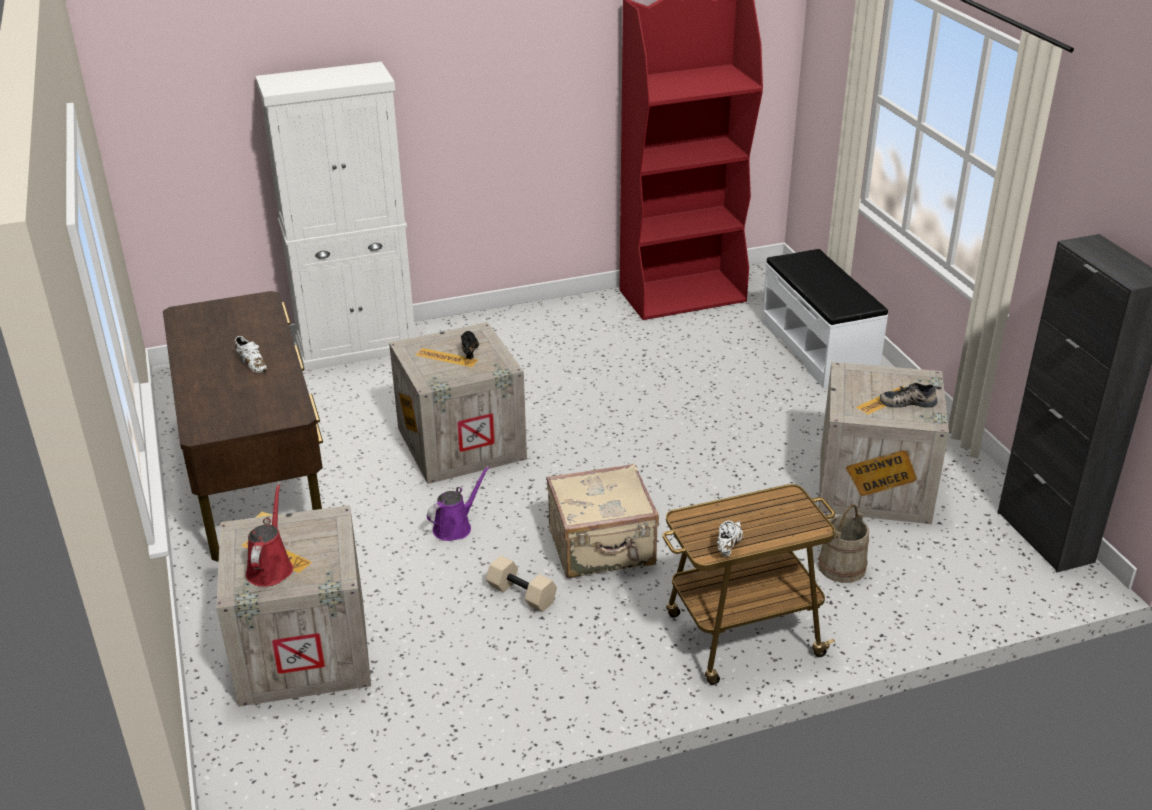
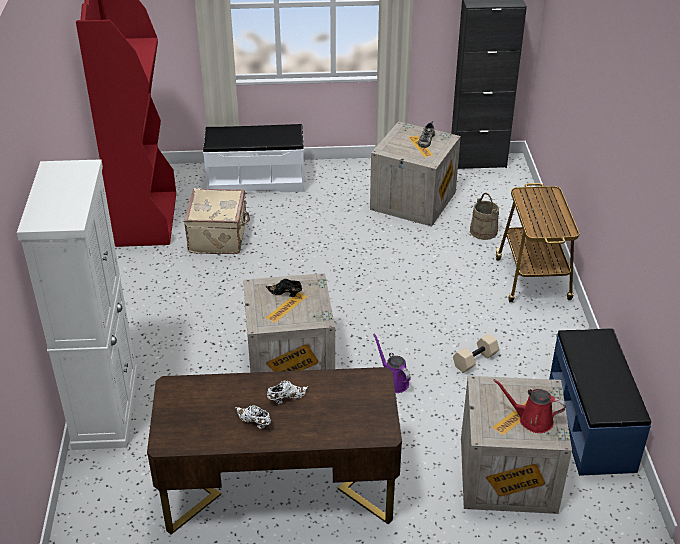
camera: 75 degrees left, 5 degrees up
(419, 731) = (592, 424): none -> blue bench
(602, 548) = (439, 317): beige suitcase -> beige suitcase (219, 237)
(728, 546) = (564, 222): white shoe -> white shoe (254, 422)

